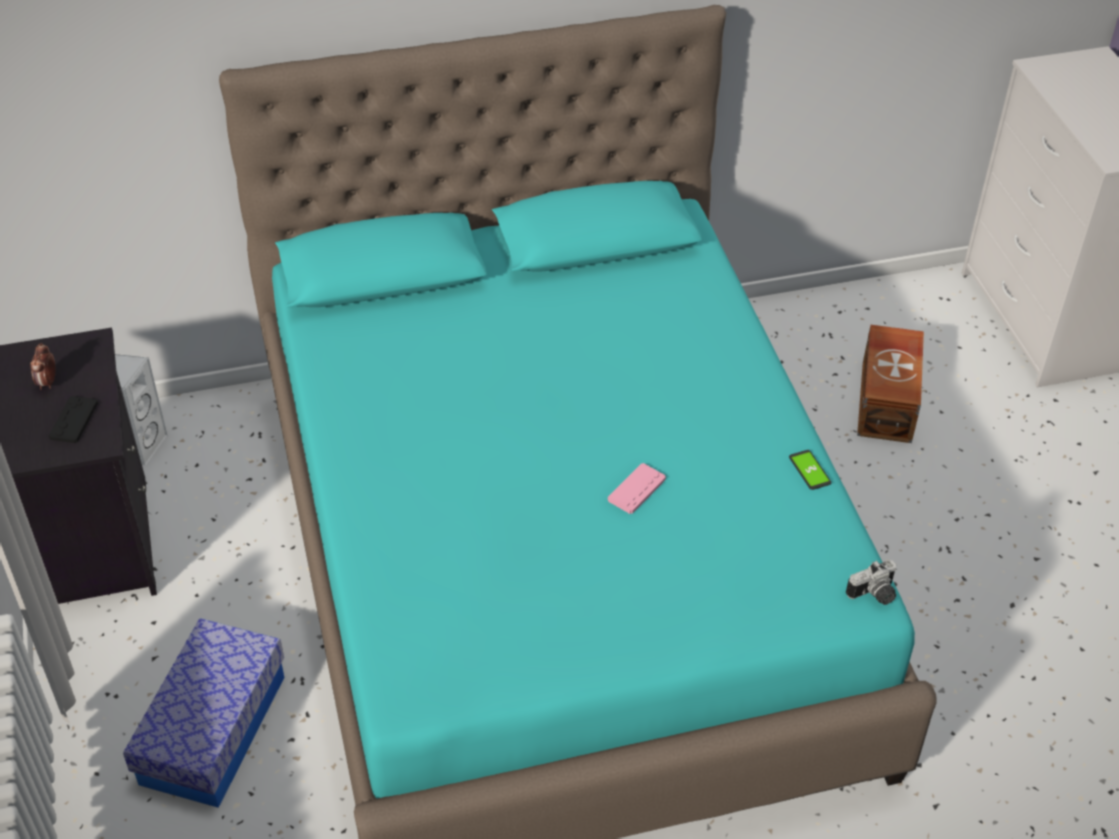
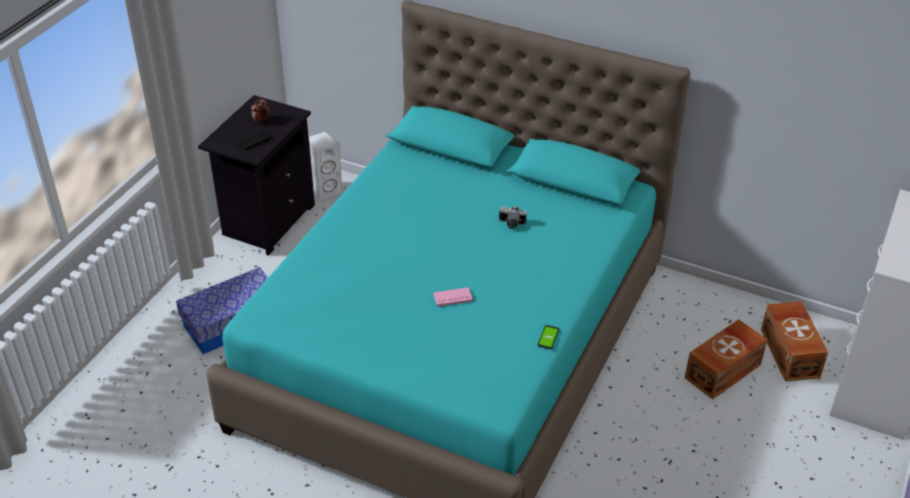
camera: 40 degrees right, 5 degrees down
(874, 595) = (509, 408): camera -> camera (511, 224)
(927, 335) = (790, 352): none -> brown storage box

